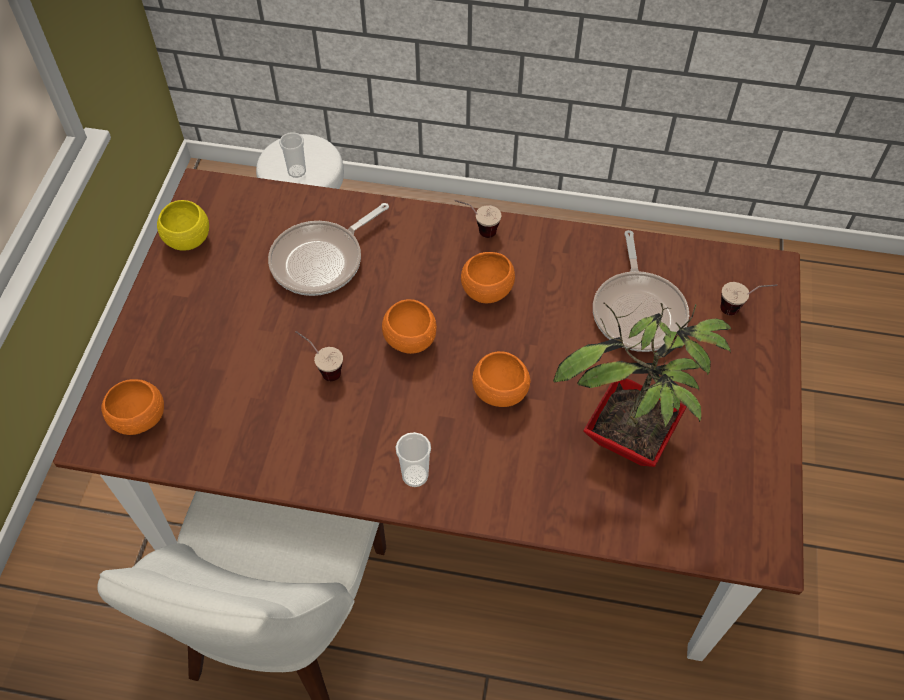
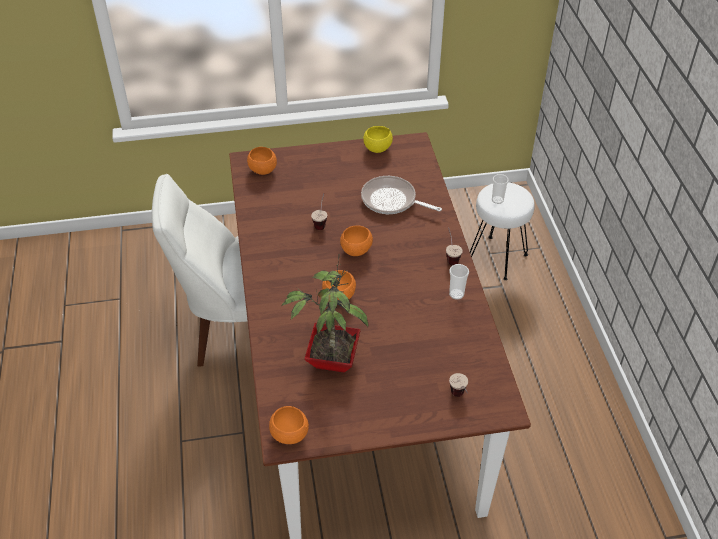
camera: 70 degrees right, 10 degrees down
(415, 476) = (271, 276): cup -> cup (456, 294)
(487, 291) = (407, 273): orange bowl -> orange bowl (289, 435)
(638, 311) = (429, 345): frying pan -> none

